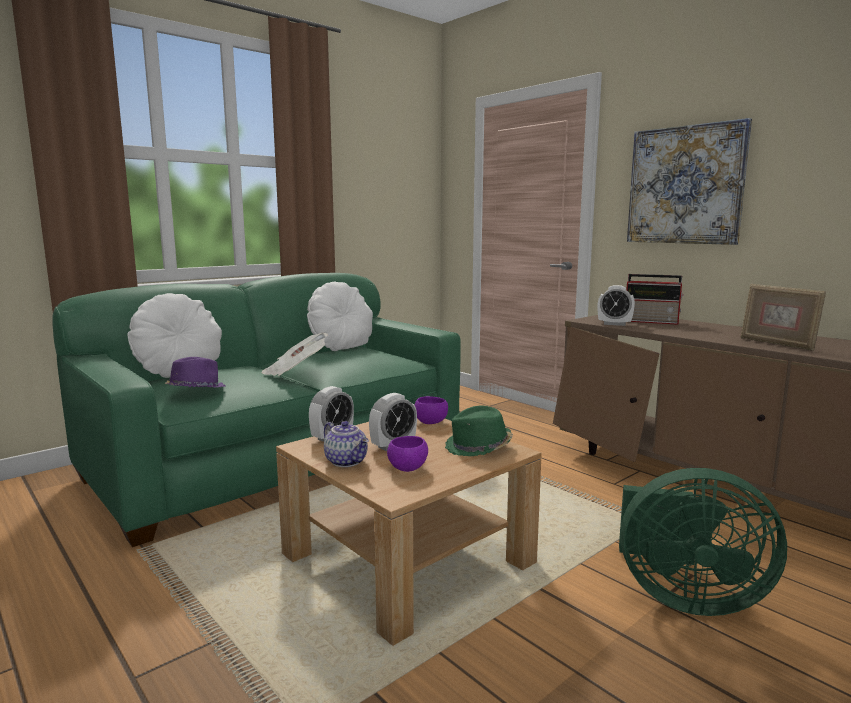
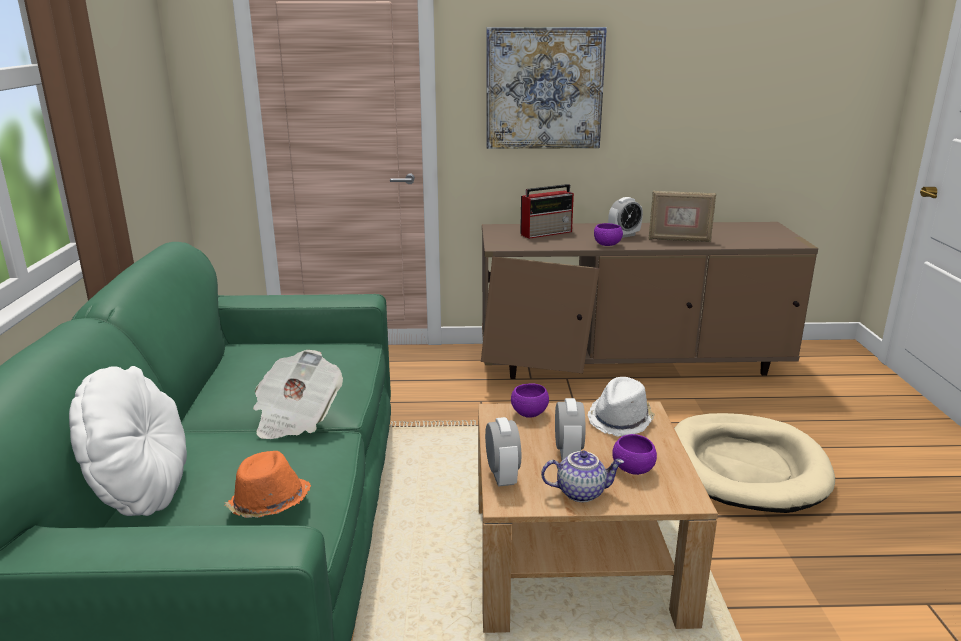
camera: 50 degrees left, 10 degrees up
(195, 390) = (269, 505): purple hat -> orange hat
(341, 348) = (235, 358): white pillow -> none
(478, 447) = (621, 420): green hat -> white hat
(614, 324) = (534, 245): alarm clock -> alarm clock (624, 235)
(683, 334) = (607, 245): none -> purple bowl
(684, 596) = (746, 467): green fan -> beige dog bed

